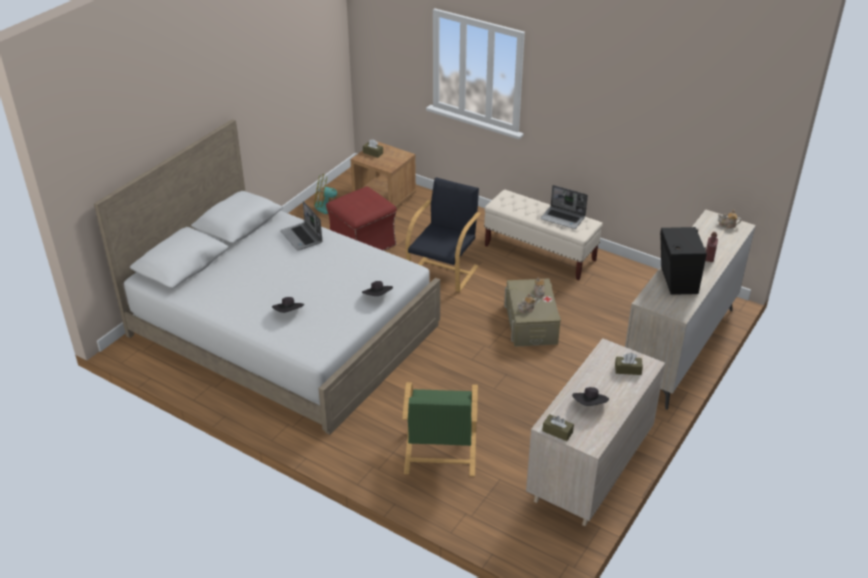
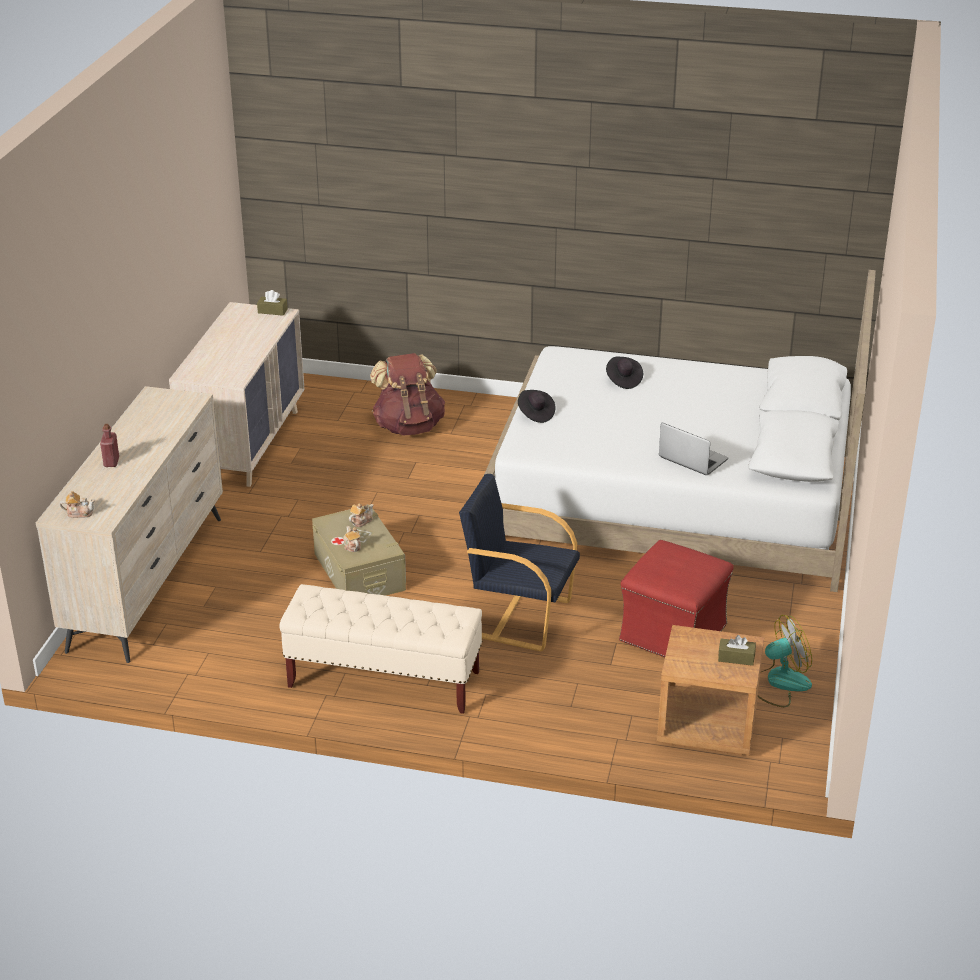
camera: 160 degrees right, 5 degrees down
(440, 454) = (408, 426): green armchair -> brown backpack
(444, 271) = (519, 617): black armchair -> black armchair turned 105 degrees clockwise
(563, 218) = (344, 609): laptop -> none
(590, 405) = (245, 333): black hat -> none
(628, 369) = (210, 366): brown tissue box -> none
(677, 281) = (156, 427): black speaker -> none

